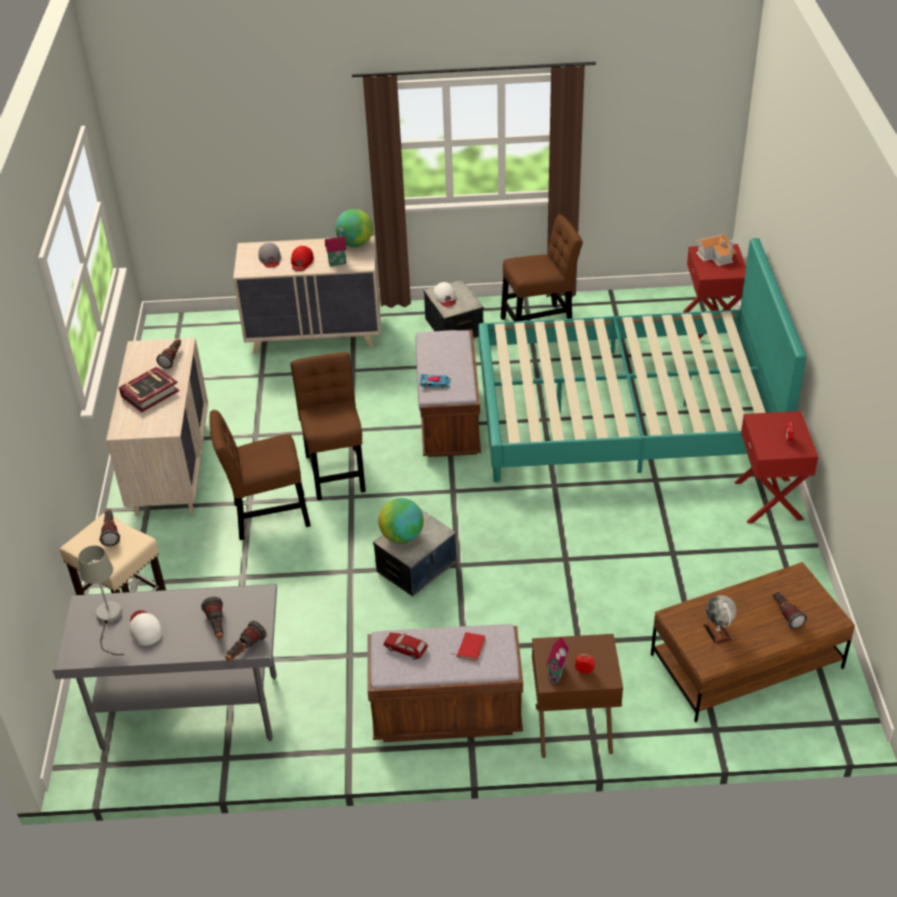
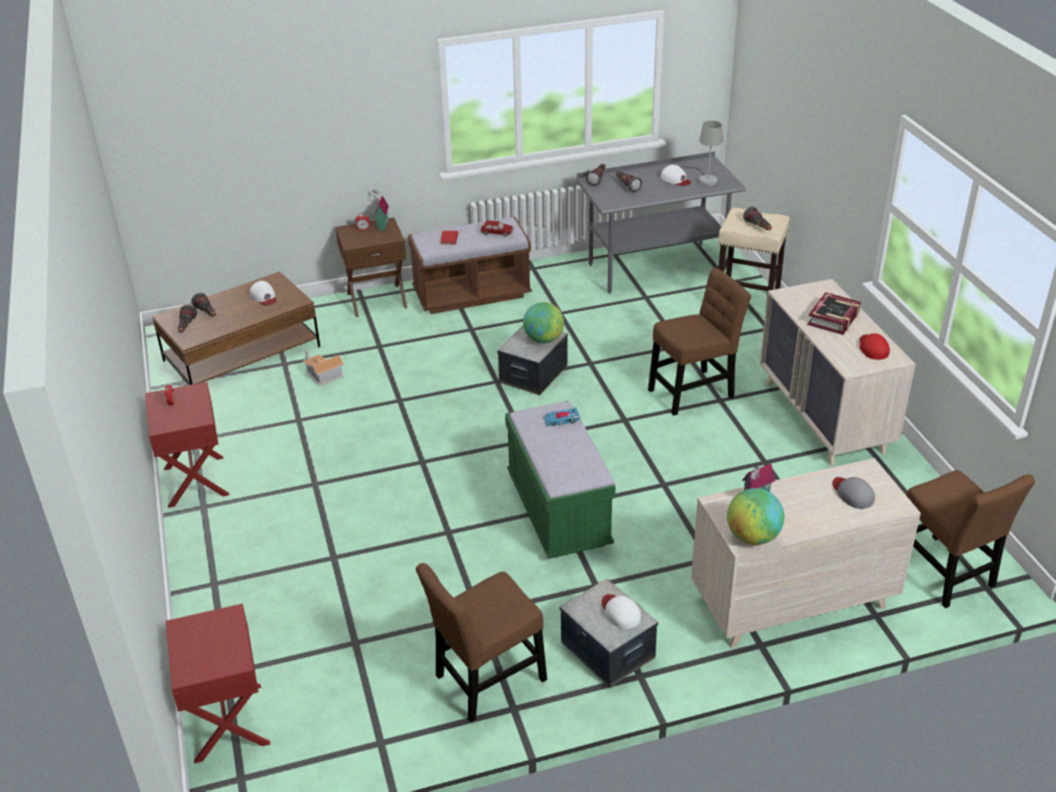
camera: 165 degrees right, 5 degrees down
(173, 358) = (846, 353): flashlight -> flashlight (186, 328)
(301, 261) = (805, 495): red cap -> red cap (873, 348)
(335, 470) = (655, 441): brown chair -> brown chair (945, 574)
(449, 421) = (558, 512): brown bench -> green bench
(625, 412) = (352, 557): turquoise bed -> none
(716, 256) = (211, 654): toy house -> toy house (323, 375)
(717, 632) = (264, 296): globe -> white cap

